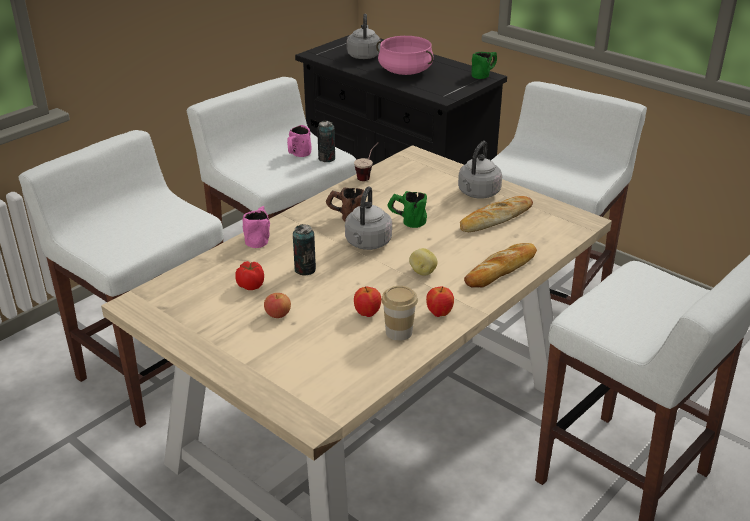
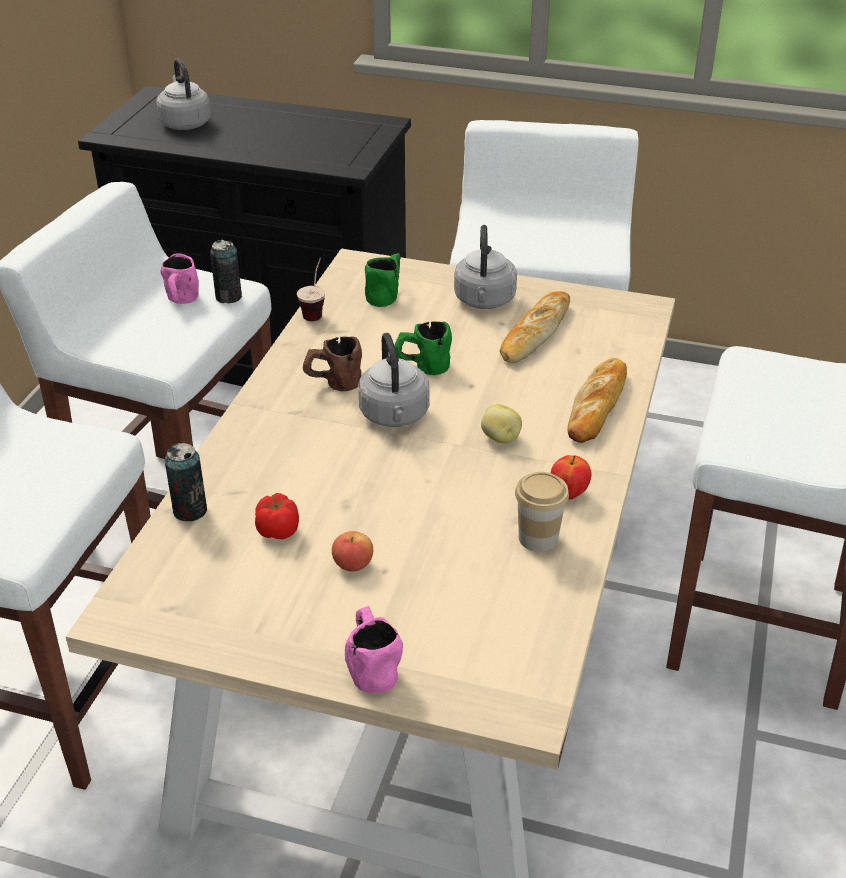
camera: 25 degrees left, 5 degrees up
(258, 237) = (230, 450): pink mug -> pink mug (370, 665)
(305, 270) = (338, 482): can -> can (190, 511)
(367, 313) = (476, 523): apple -> none
(405, 71) = (265, 138): pink cooking pot -> none
(484, 74) = (379, 121): green mug -> green mug (386, 294)

